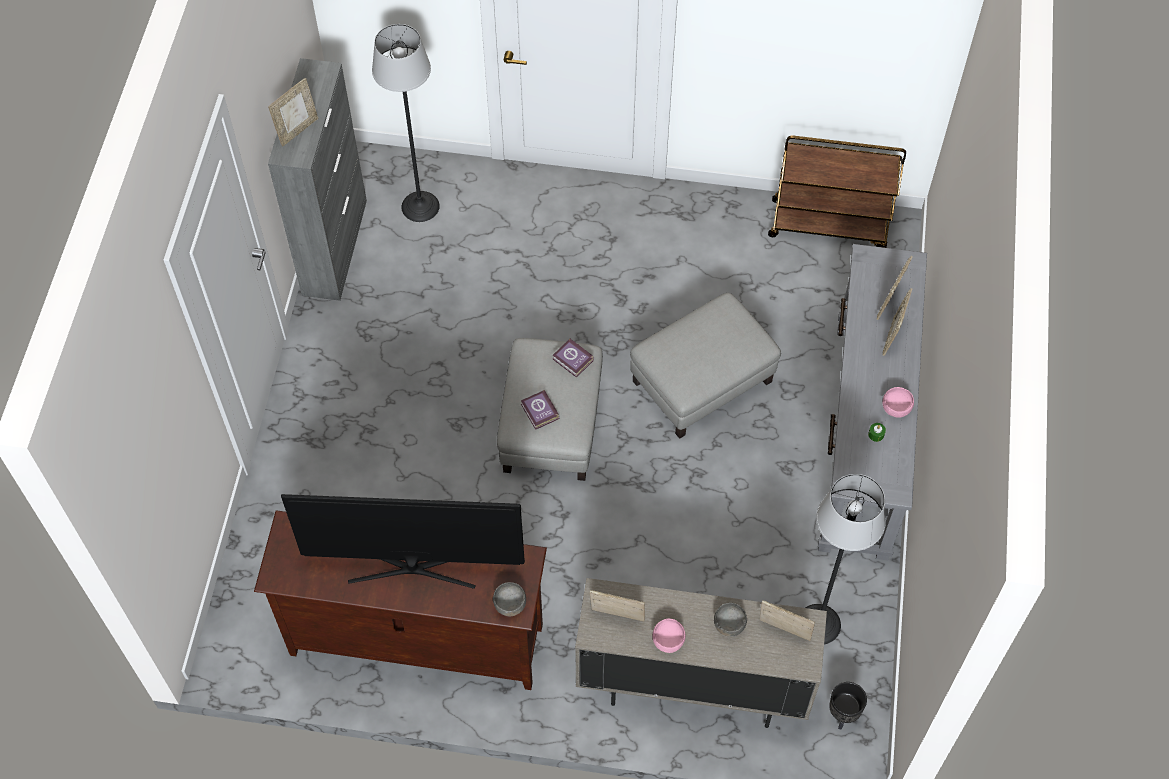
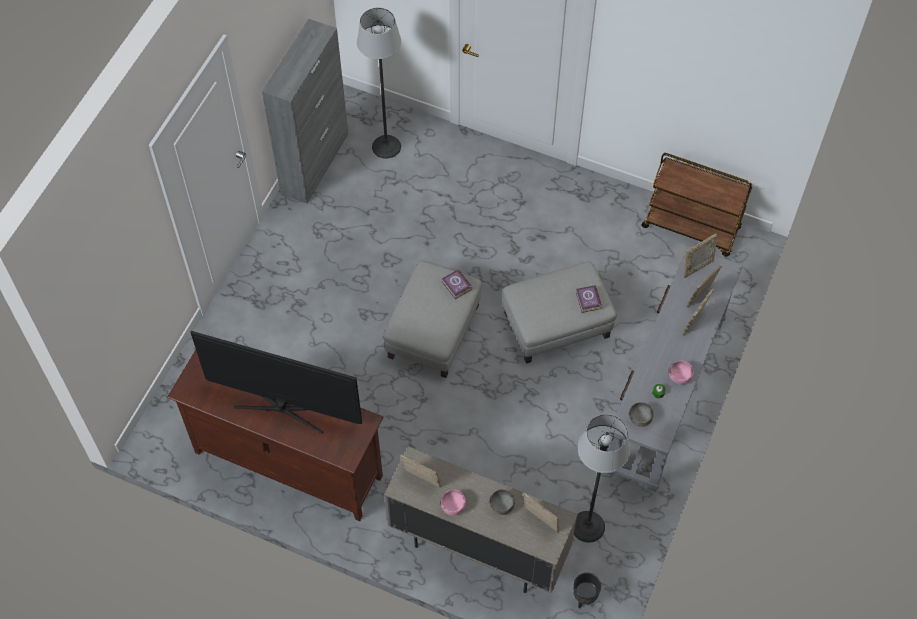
camera: 15 degrees right, 0 degrees up
(297, 130) = (290, 71): picture frame -> picture frame (697, 267)
(510, 605) = (344, 451): grey bowl -> grey bowl (640, 419)
(539, 412) = (420, 319): book -> book (588, 301)

